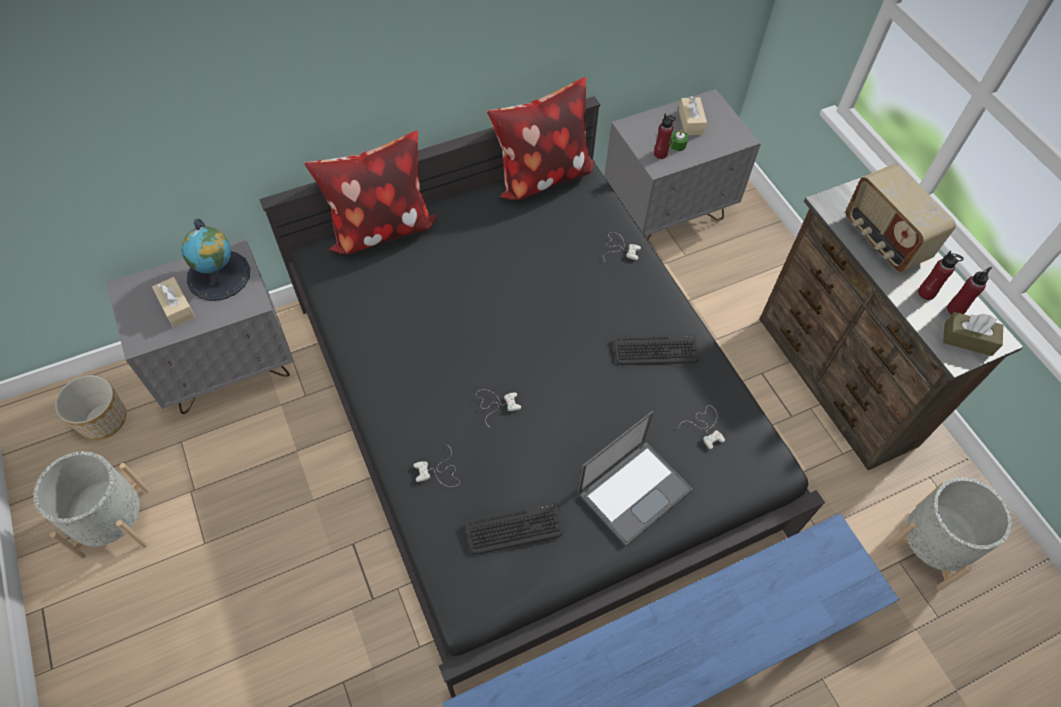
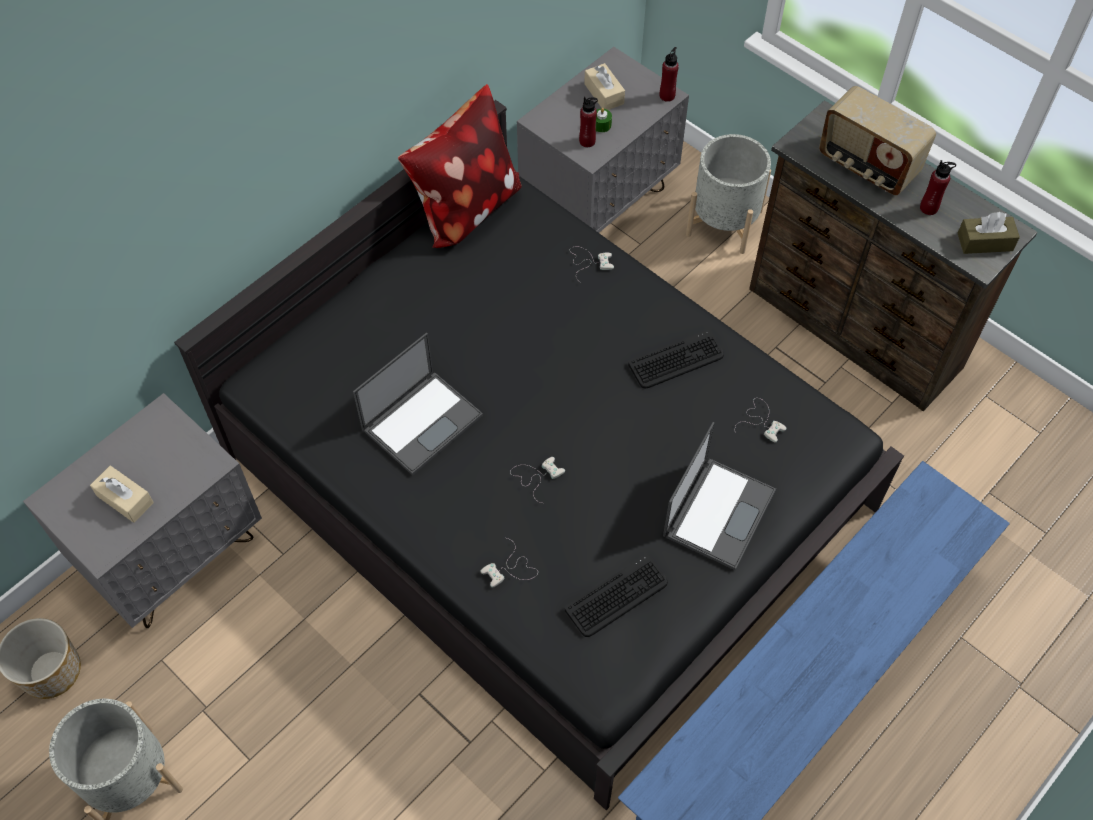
camera: 20 degrees left, 0 degrees up
(219, 275) = (155, 446): globe -> none
(380, 228) = (311, 329): pillow -> none
(428, 327) = (423, 421): none -> laptop
(928, 546) = (1010, 466): grey planter -> grey planter (724, 223)
(955, 309) = (962, 216): red bottle -> red bottle (667, 95)

